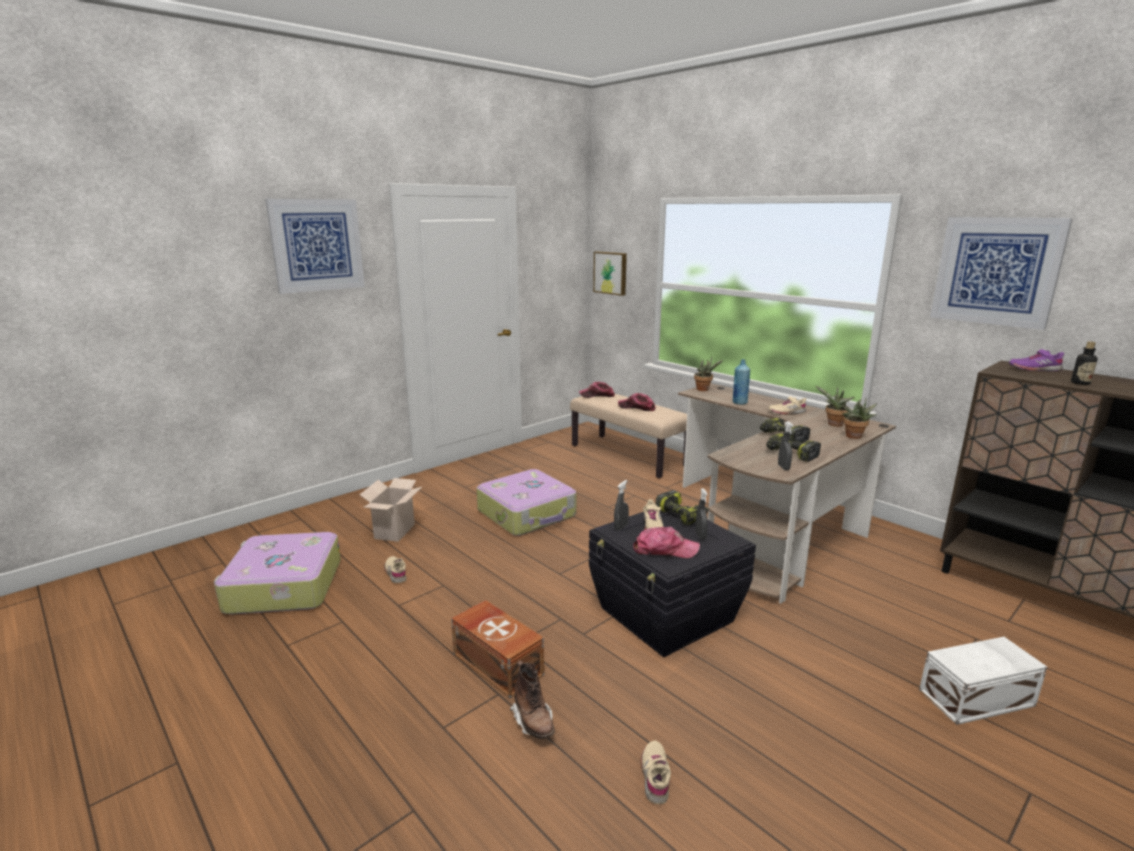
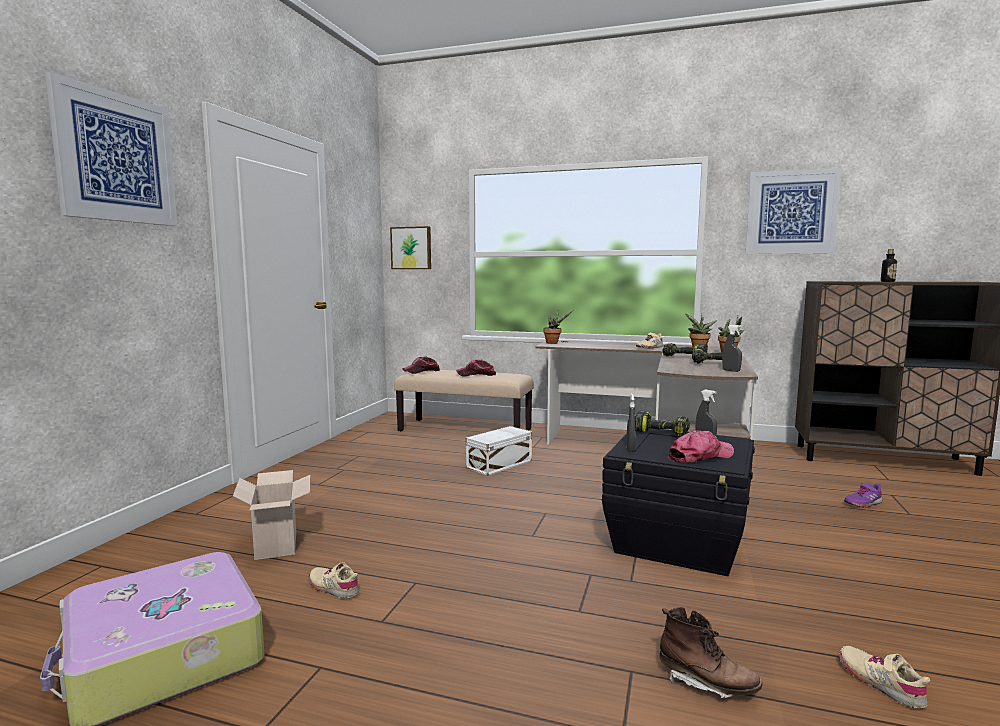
camera: 30 degrees left, 10 degrees down
(498, 663) = (587, 639): brown storage box -> none
(528, 514) = (426, 493): suitcase -> none
(652, 526) = (654, 443): beige shoe -> none
(739, 403) = (601, 346): blue bottle -> none
(978, 699) = (955, 531): white storage box -> white storage box (500, 464)
(1034, 369) = (840, 281): purple shoe -> purple shoe (863, 503)

